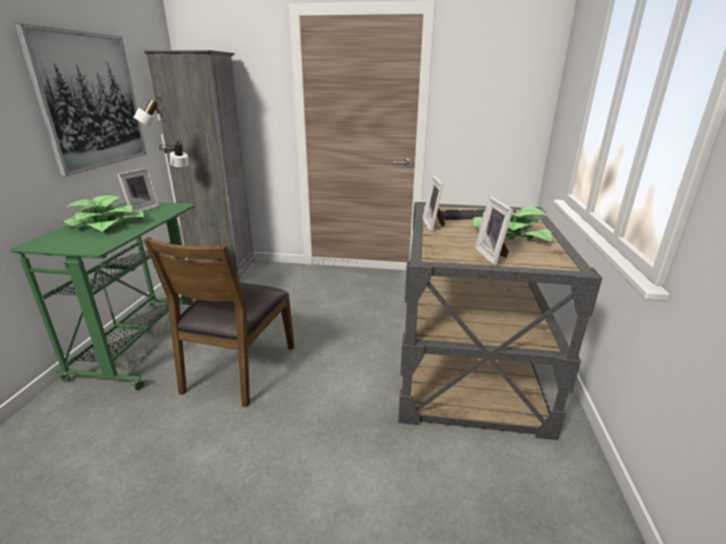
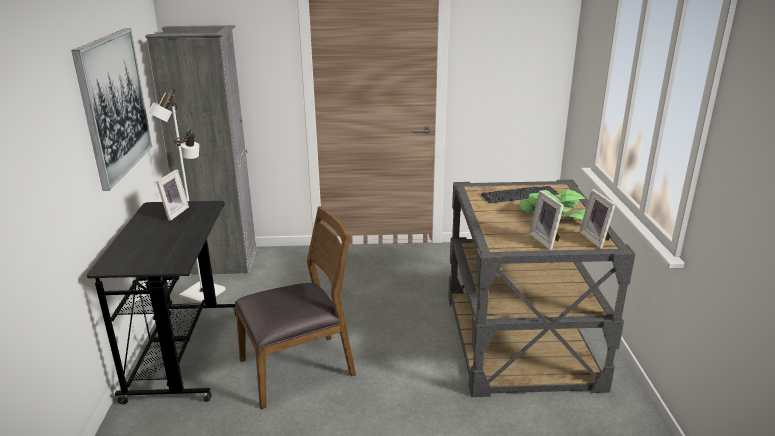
camera: 10 degrees left, 0 degrees up
(106, 225) = (156, 237): potted plant -> none
(146, 342) = (184, 354): green desk -> black desk
(238, 368) = (298, 368): brown chair -> brown chair turned 120 degrees counterclockwise
(434, 225) = (484, 210): picture frame -> picture frame (596, 239)

